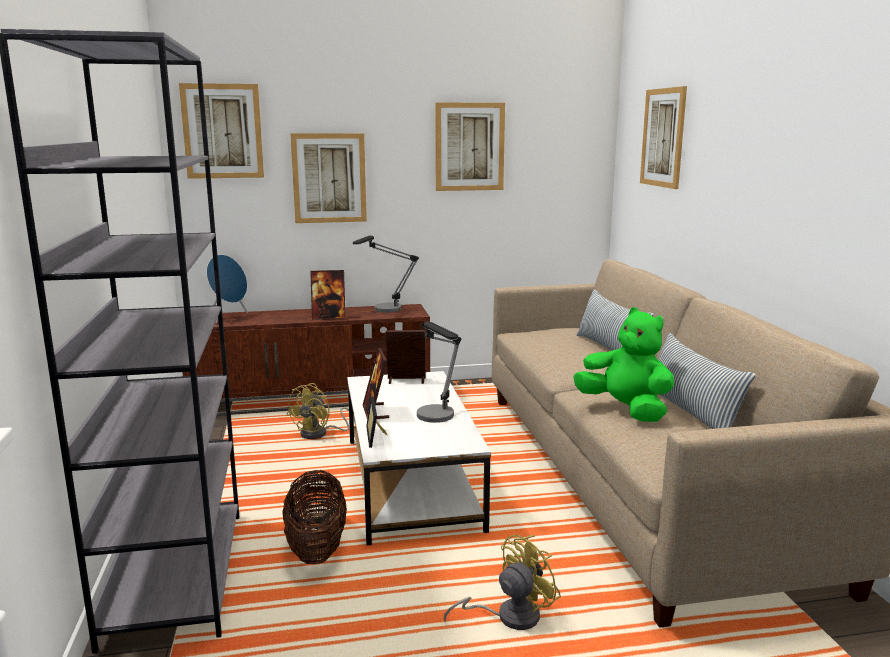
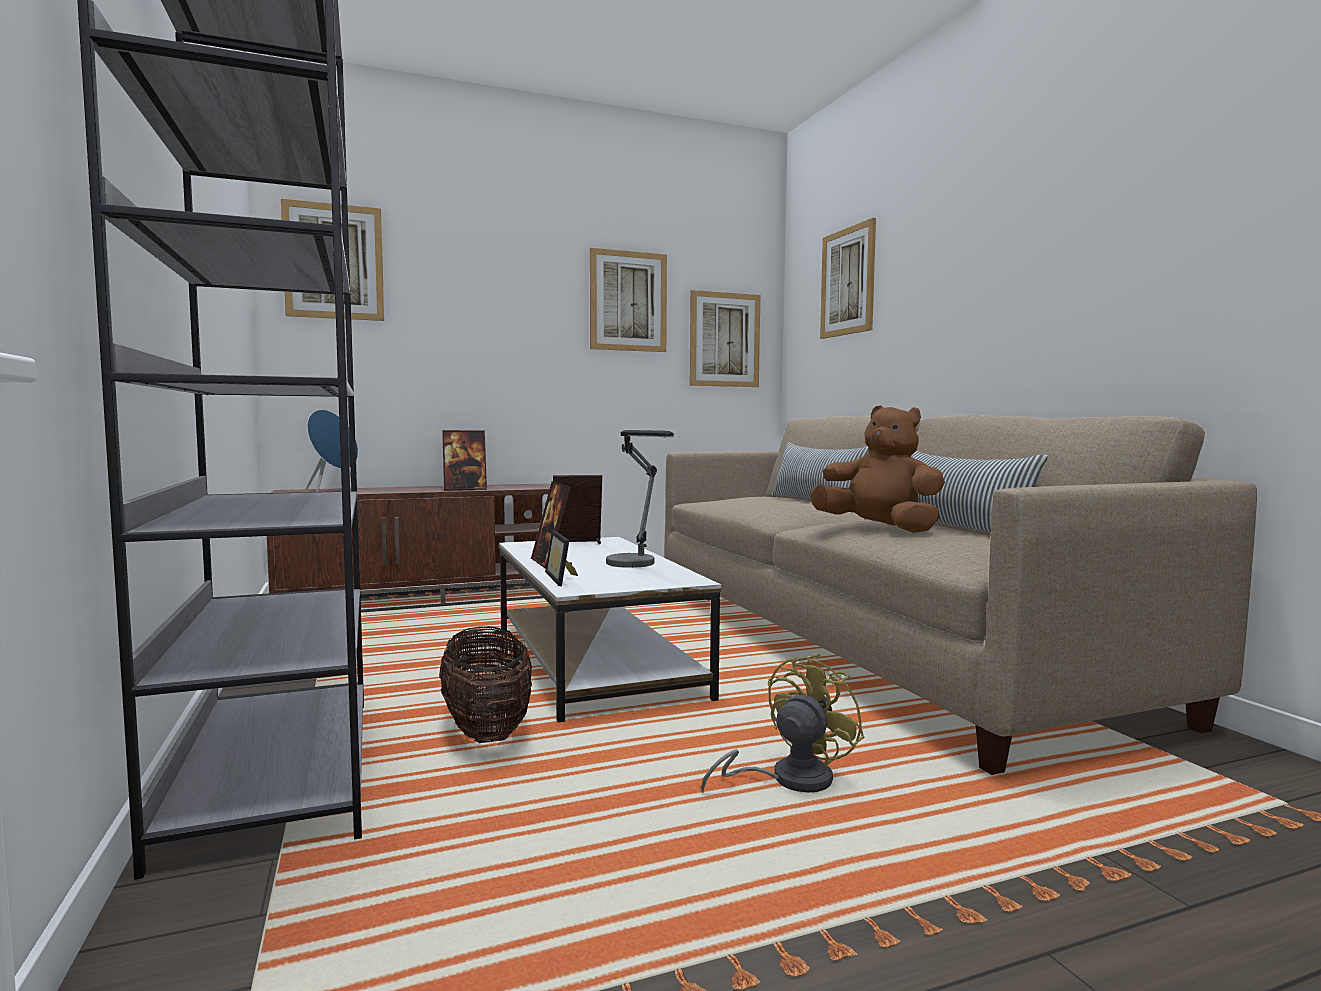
camera: 10 degrees left, 10 degrees down
(320, 434) = (458, 626): yellow fan -> none
(329, 178) = (465, 327): picture -> picture (724, 340)
(383, 310) = (530, 485): table lamp -> none
(625, 410) = (879, 529): green plush toy -> brown plush toy

